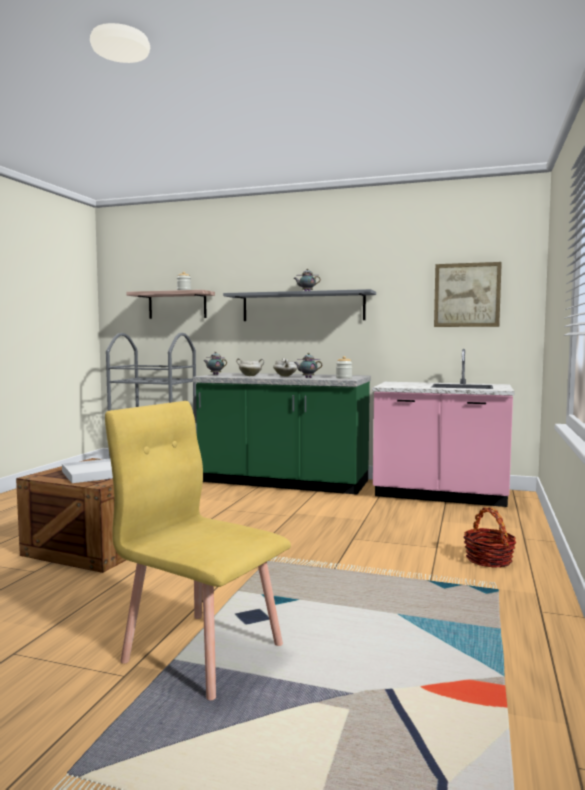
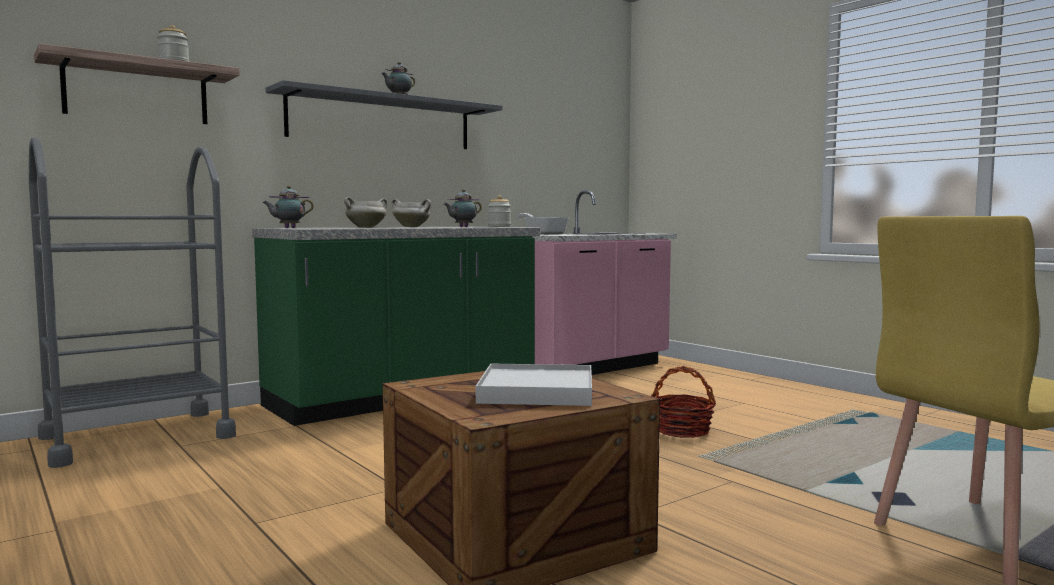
camera: 55 degrees left, 0 degrees up
(404, 384) = (543, 234): none -> frying pan
(467, 295) = (569, 127): picture -> none
(489, 560) = (794, 398): basket -> basket (682, 430)

